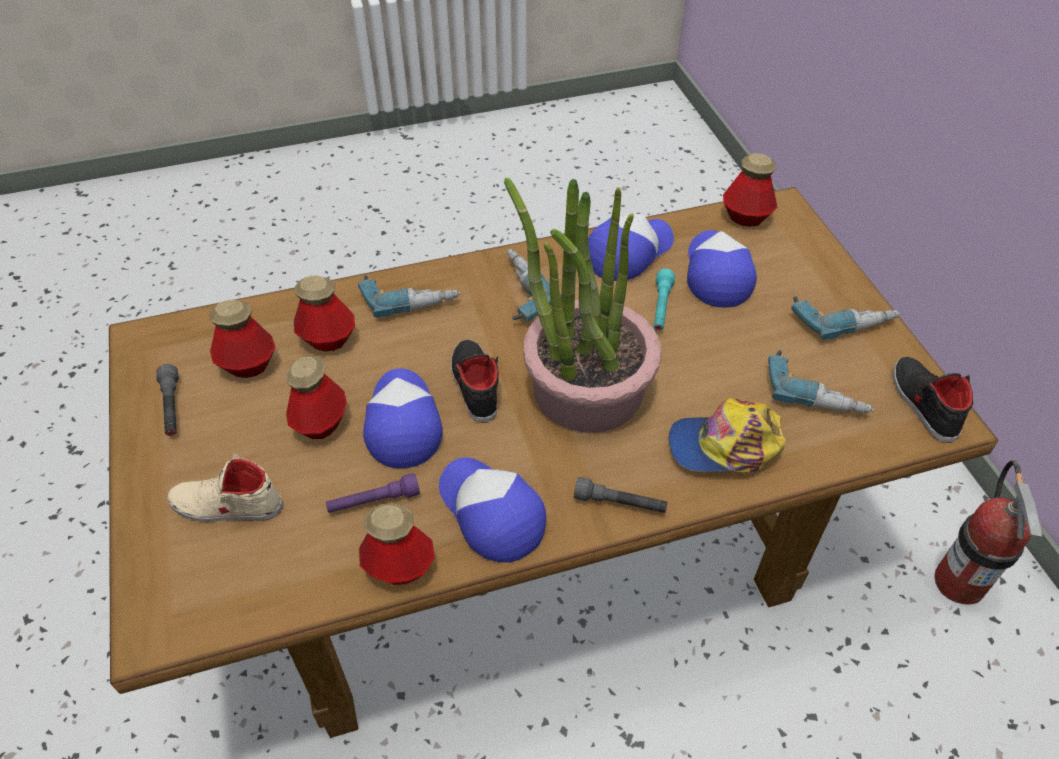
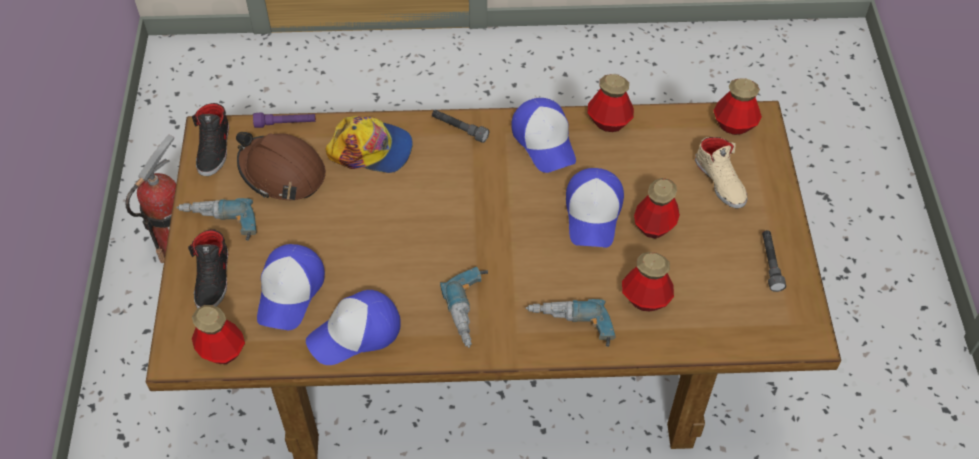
camera: 165 degrees left, 5 degrees up
(226, 506) = (720, 181): beige shoe -> beige shoe turned 45 degrees clockwise
(248, 365) = (712, 289): bottle -> bottle (734, 125)
(374, 501) = (620, 163): purple flashlight -> purple flashlight (285, 124)
(474, 384) = (533, 232): black shoe -> black shoe (213, 278)
(586, 389) = (449, 210): potted plant -> none
(661, 307) = (357, 268): turquoise flashlight -> none
(816, 391) = (282, 172): power drill -> brown hard hat

